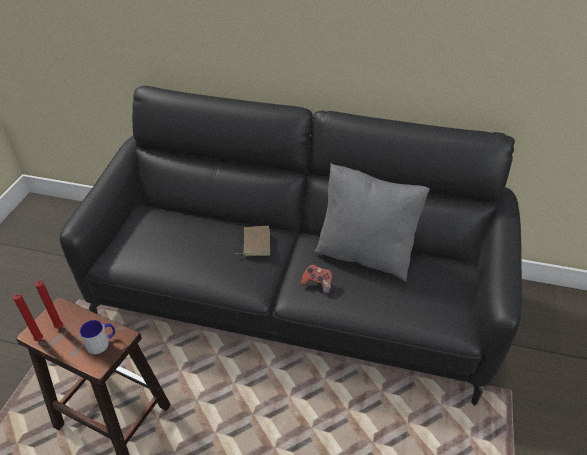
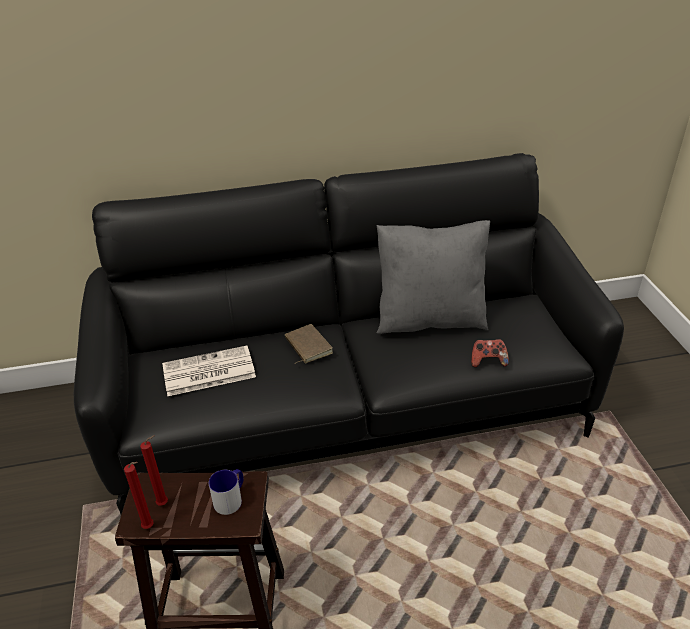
camera: 25 degrees left, 5 degrees down
(172, 237) = (207, 372): none -> newspaper
(317, 284) = (403, 363): game controller -> game controller (488, 361)

